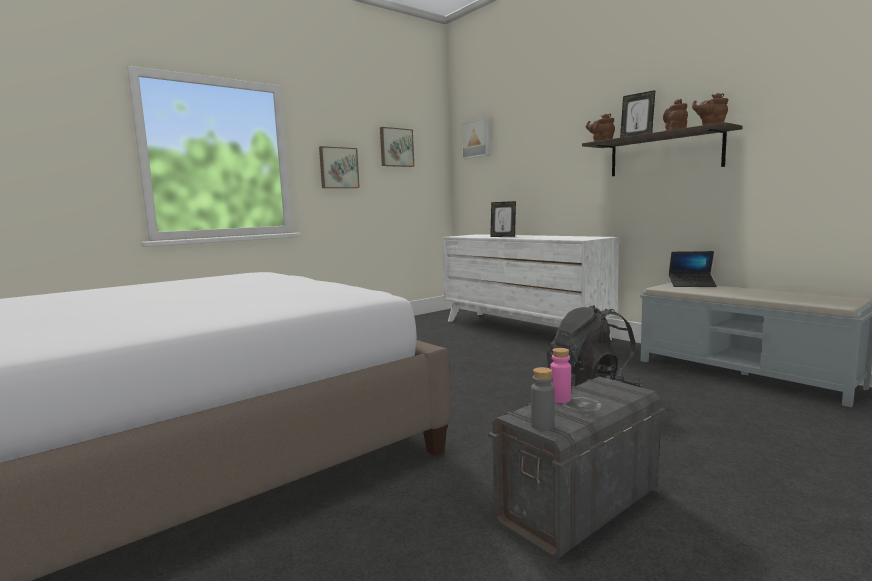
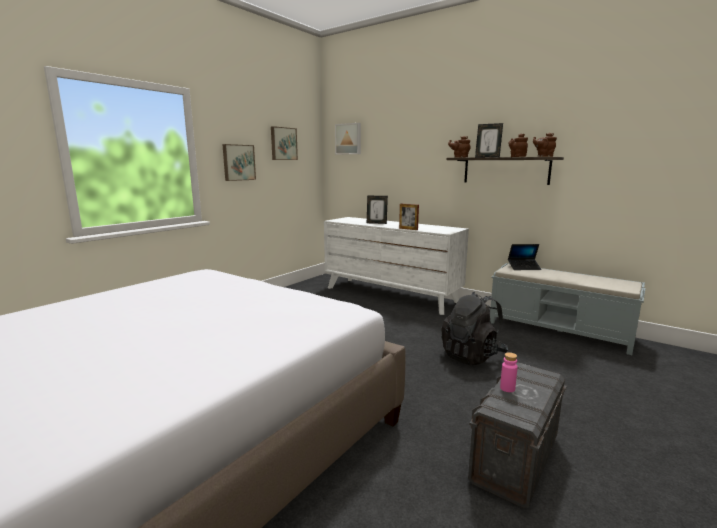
camera: 15 degrees left, 5 degrees up
(535, 238) = (408, 229): none -> picture frame
(542, 426) = (514, 417): grey bottle -> none

